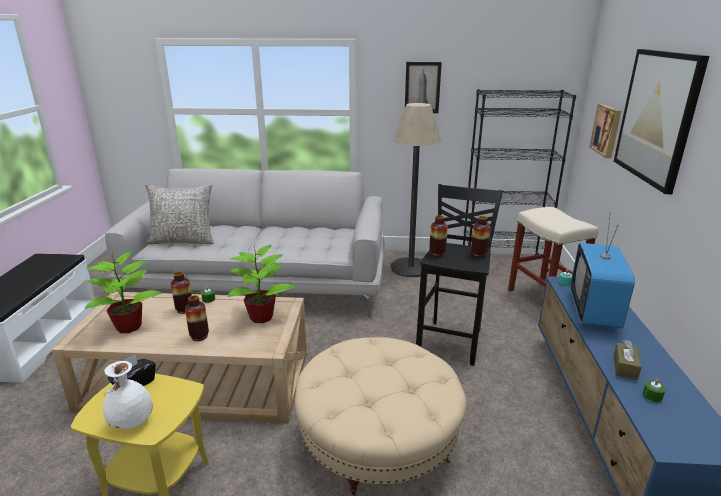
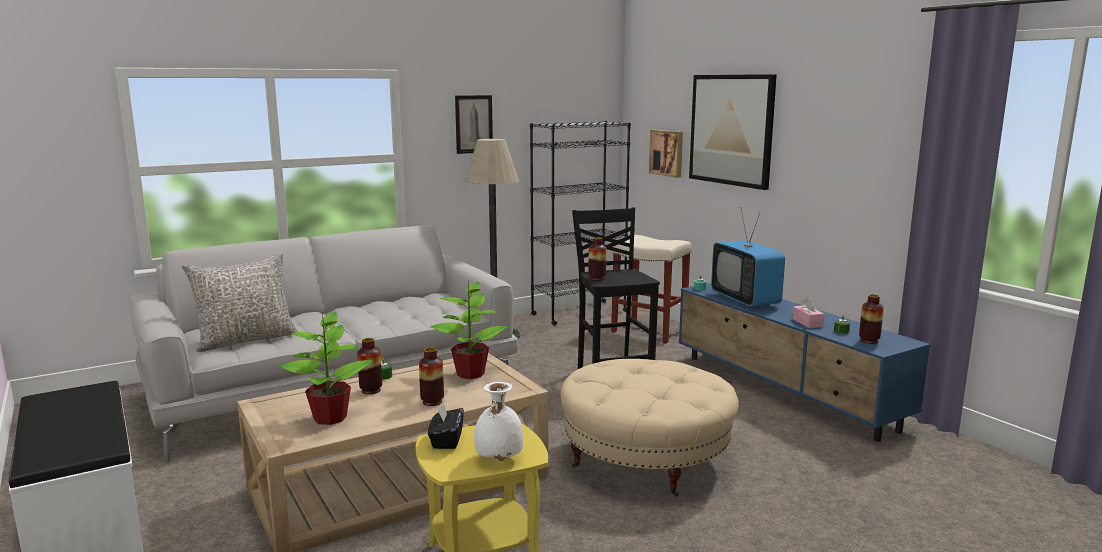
camera: 35 degrees left, 10 degrees down
(479, 254) = (631, 273): vase -> vase (869, 341)
(625, 367) = (807, 322): brown tissue box -> pink tissue box

